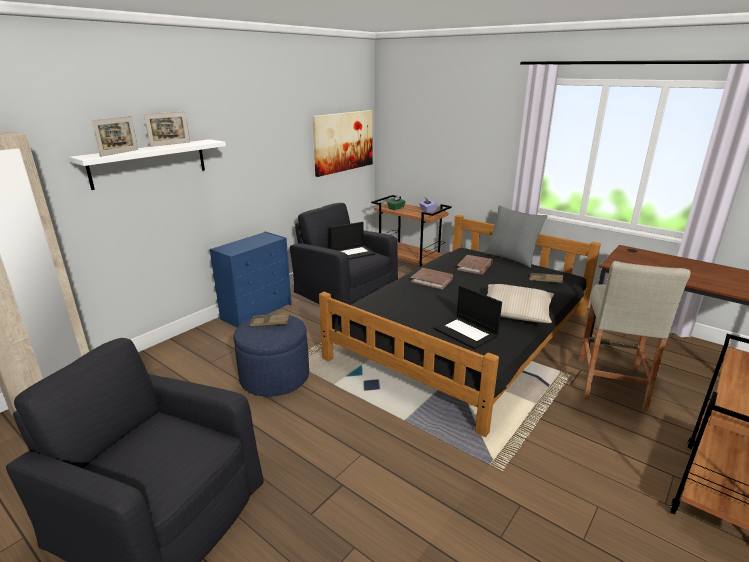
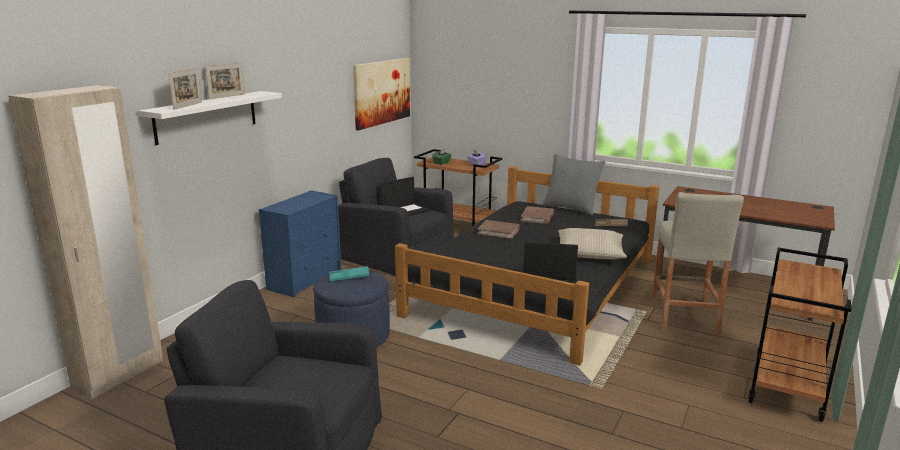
camera: 10 degrees left, 5 degrees down
(270, 323) = (349, 277): brown tray -> turquoise tray
(466, 332) = (548, 272): laptop -> laptop turned 150 degrees clockwise

